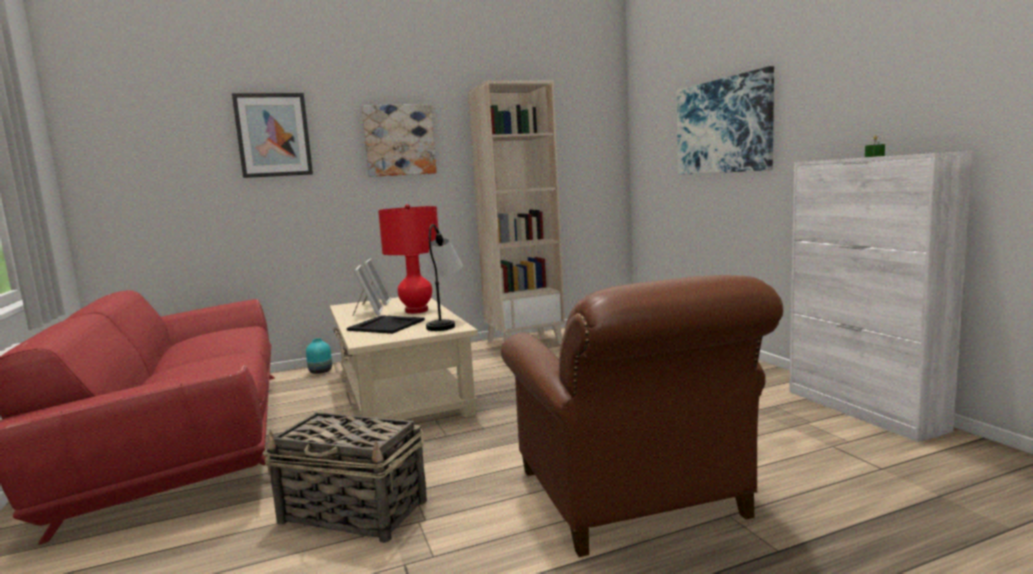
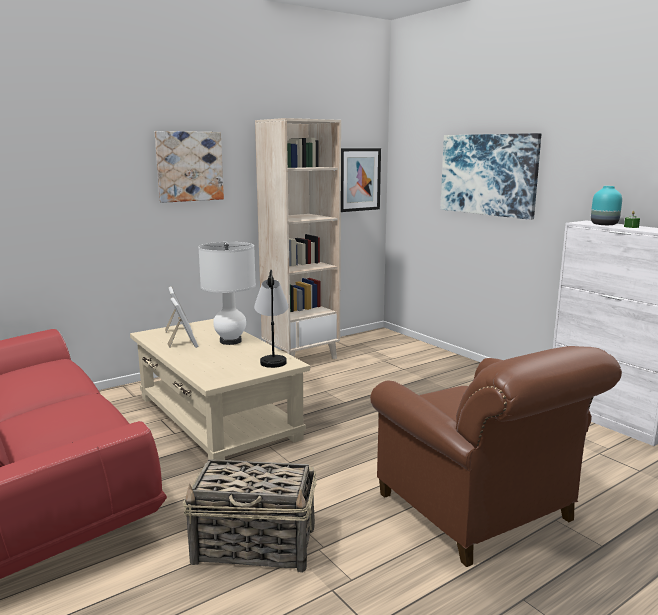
camera: 15 degrees left, 5 degrees up
(273, 135) = (66, 159): picture -> picture (359, 179)
(321, 371) = (116, 396): turquoise vase -> turquoise vase (604, 224)
(387, 325) = (217, 360): black tray -> none
(416, 311) = (230, 341): red table lamp -> white table lamp

